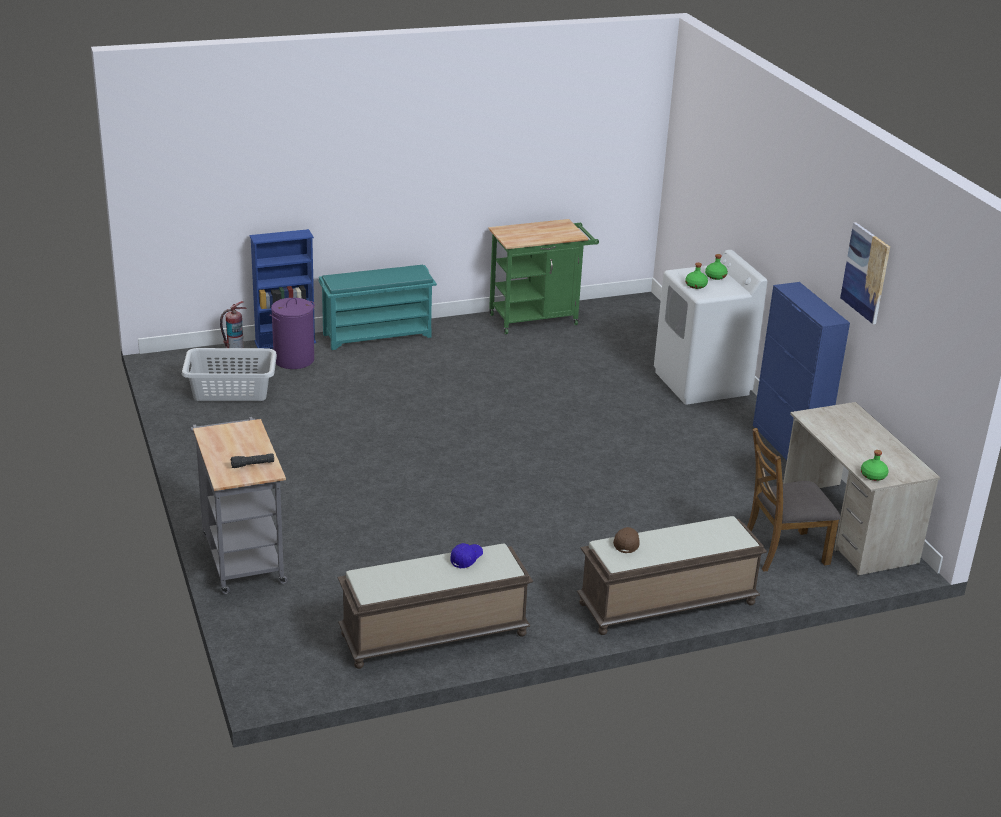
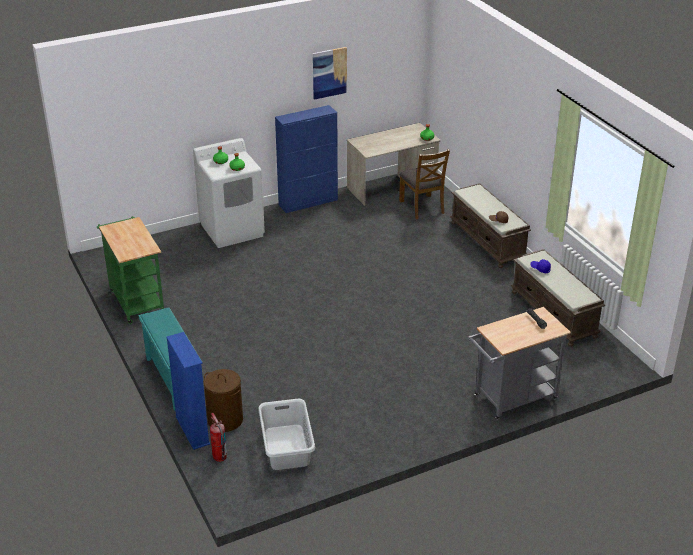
camera: 95 degrees left, 5 degrees up
(294, 359) = (225, 420): purple laundry basket -> brown laundry basket

